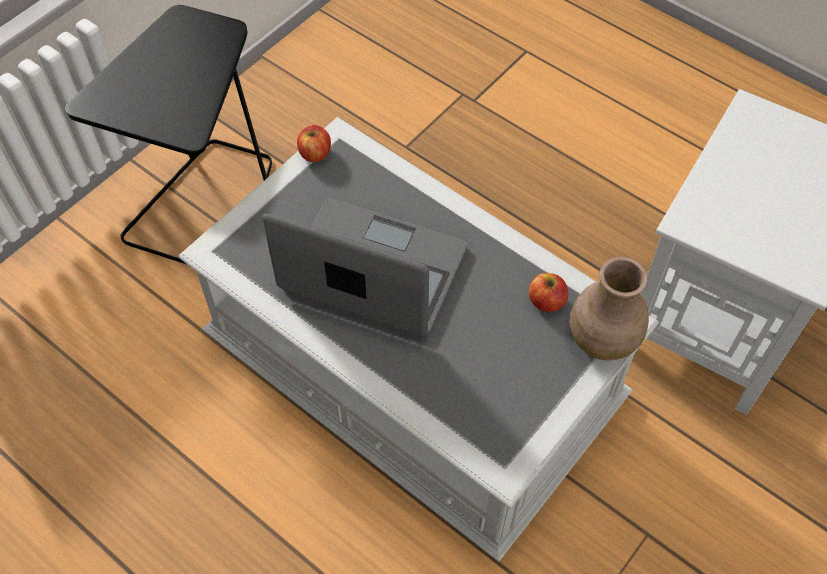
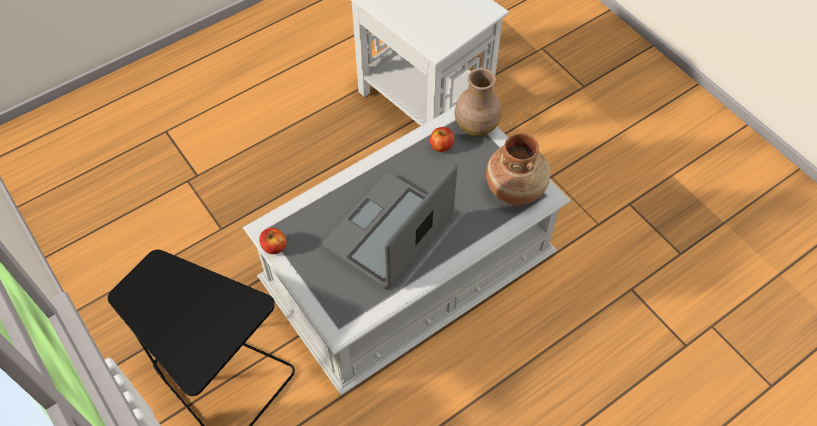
camera: 75 degrees left, 0 degrees up
(503, 418) = (515, 188): none -> brown vase

